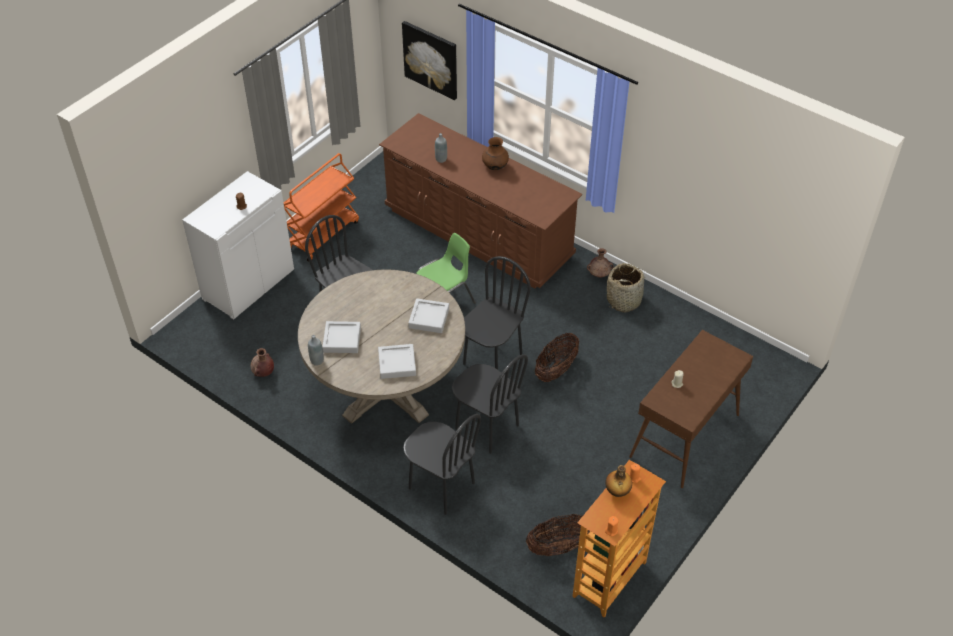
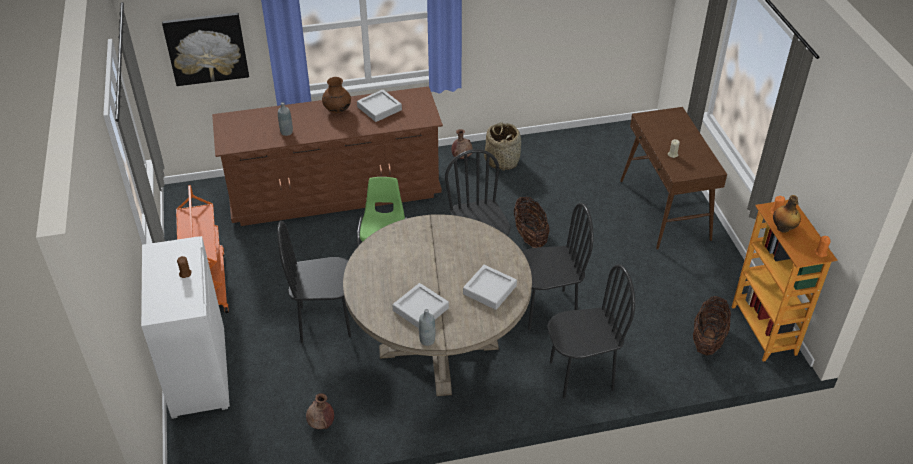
camera: 50 degrees left, 5 degrees down
(429, 318) = (459, 242): grey tray -> grey tray (379, 108)

